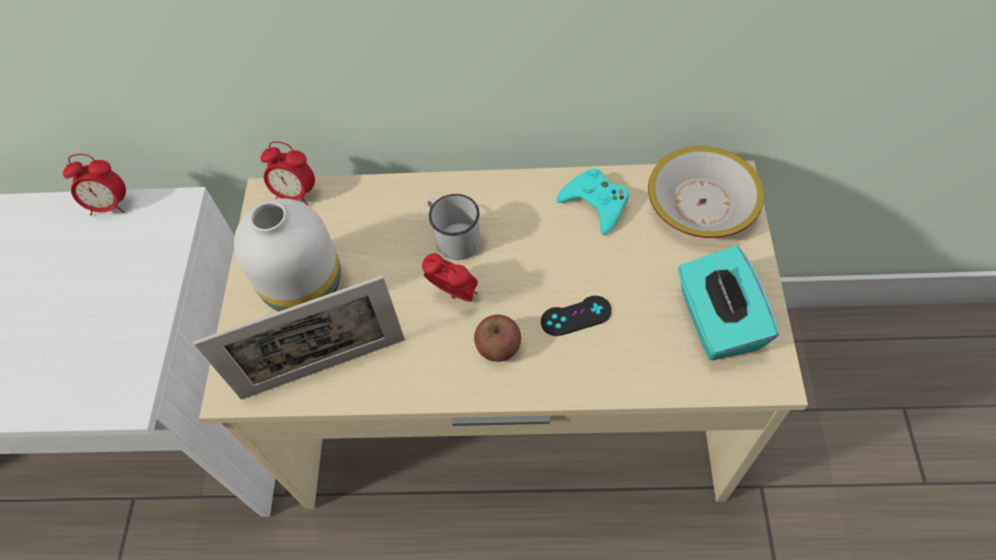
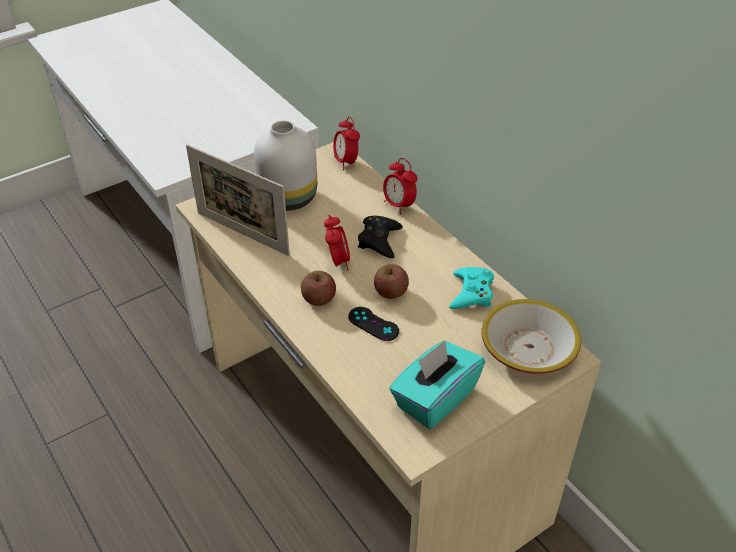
camera: 50 degrees right, 15 degrees down
(110, 205) = (273, 103): alarm clock -> alarm clock (399, 205)
(453, 237) = (379, 240): white mug -> black game controller
(541, 273) = (391, 292): none -> apple

